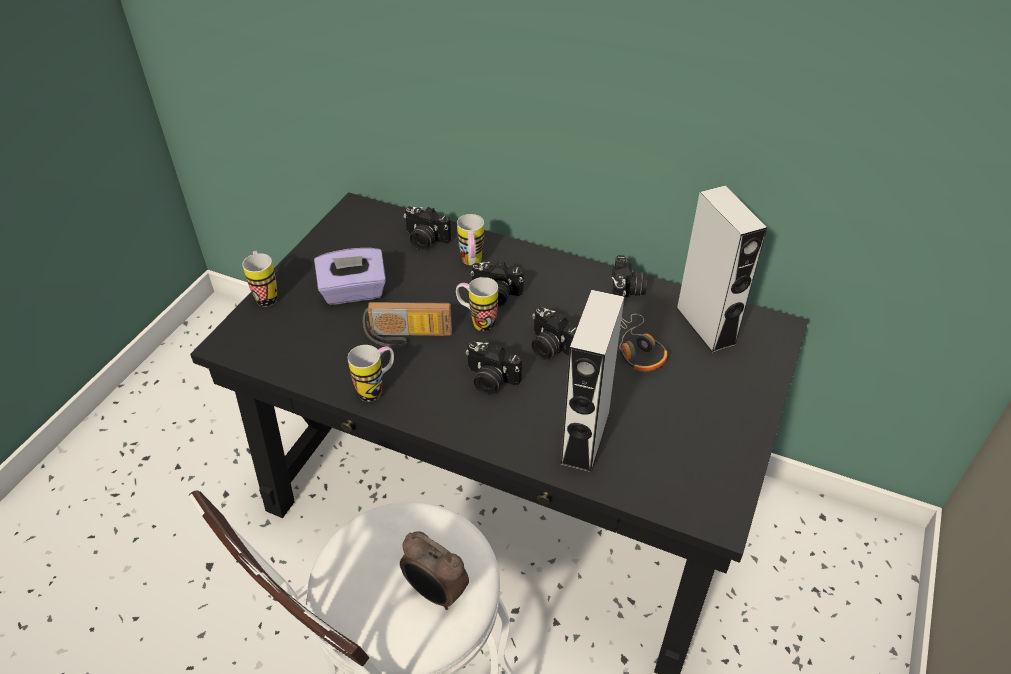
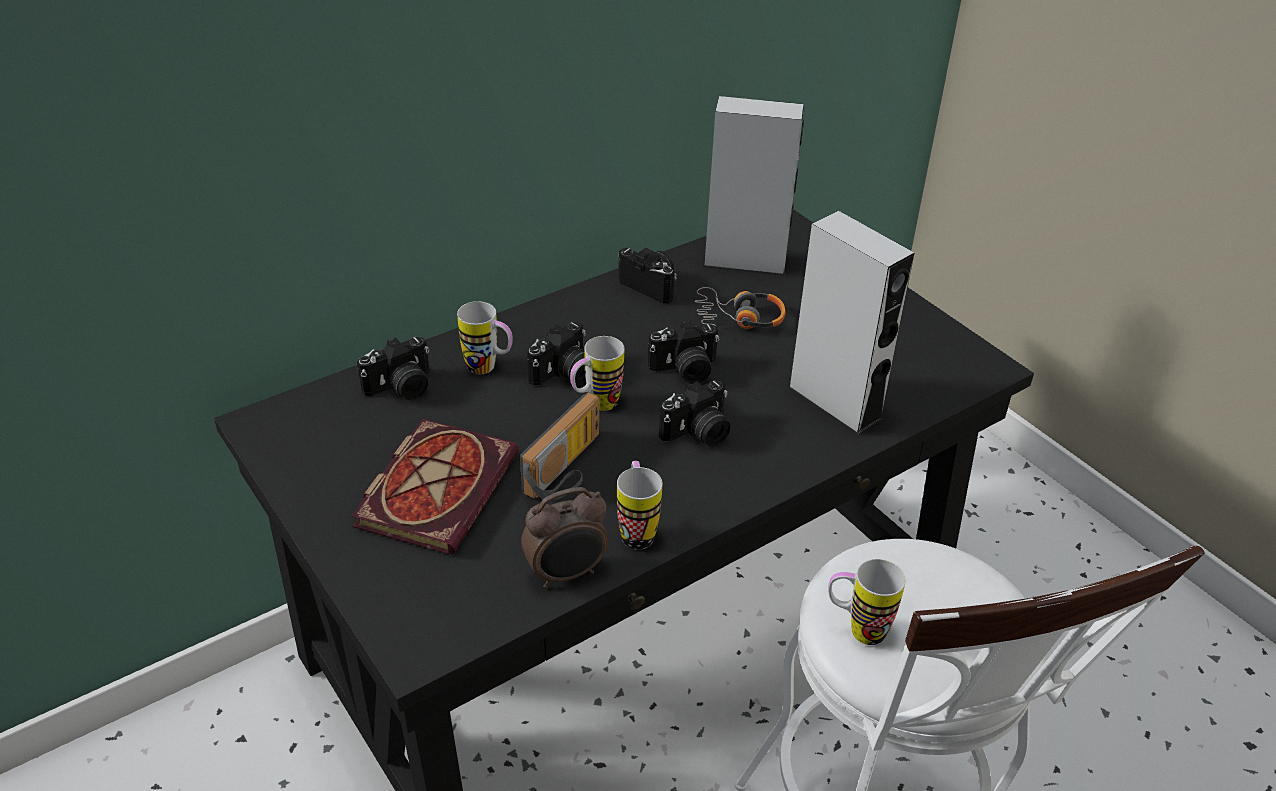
camera: 60 degrees left, 5 degrees down
(266, 295) = (352, 575): mug -> mug (856, 629)
(353, 292) = (436, 487): purple tissue box -> book
(435, 593) = (966, 596): alarm clock -> alarm clock (567, 574)

